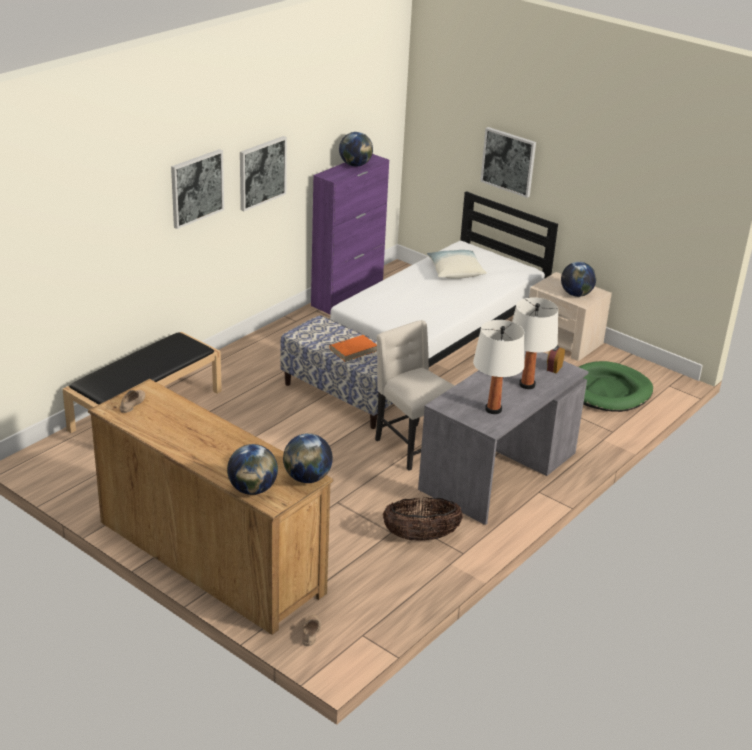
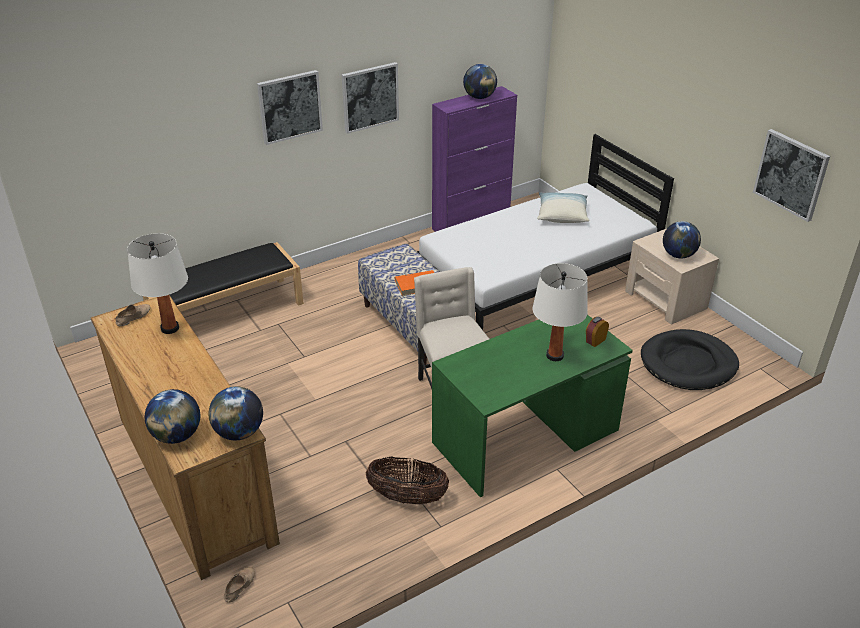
camera: 20 degrees right, 5 degrees up
(493, 409) = (502, 379): white table lamp -> white table lamp (170, 328)
(499, 472) = (525, 437): grey desk -> green desk
(508, 161) = (634, 107): picture -> picture (791, 174)
(608, 391) = (688, 363): green dog bed -> black dog bed

